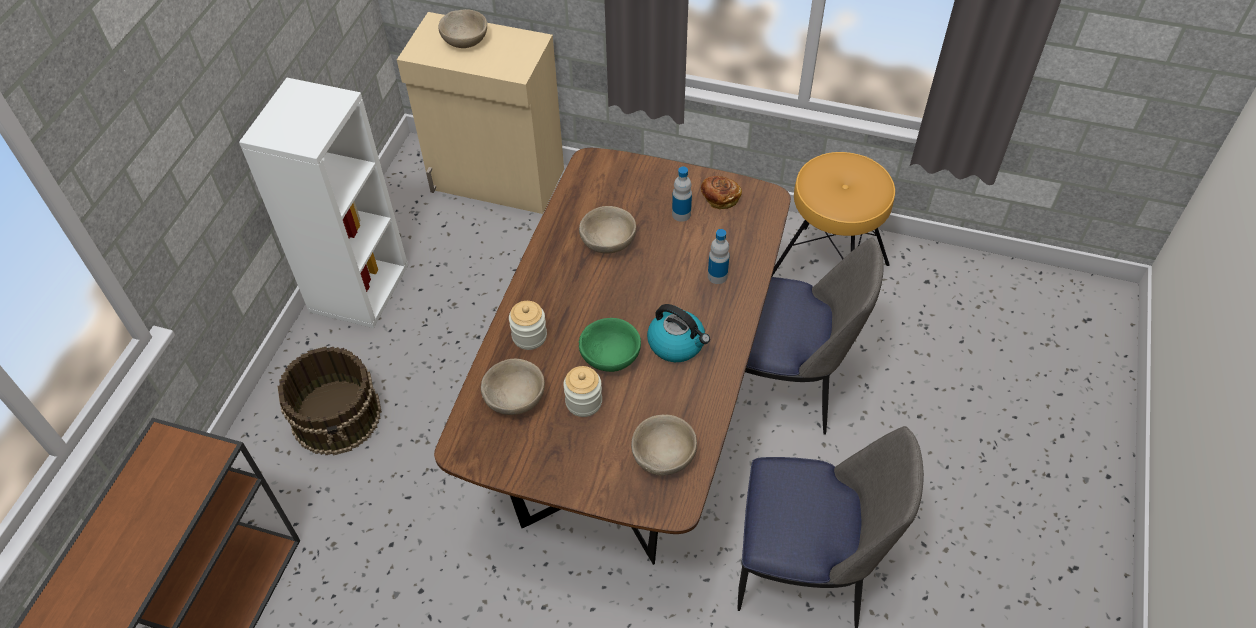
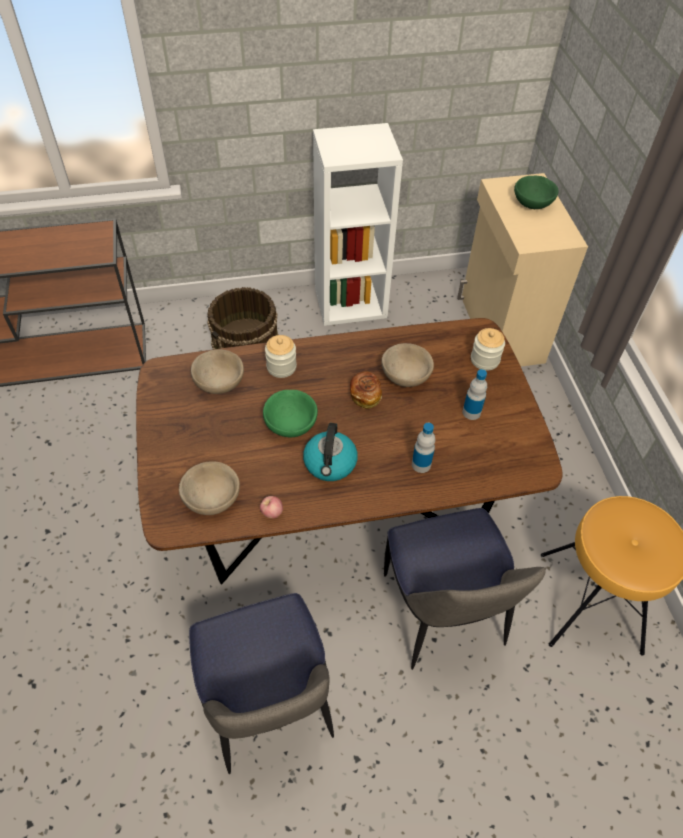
camera: 60 degrees right, 0 degrees up
(465, 41) = (532, 204): beige bowl -> green bowl
(584, 402) = (238, 425): jar -> jar (485, 360)
(707, 412) = (272, 513): none -> apple
(719, 198) = (510, 432): bread -> bread (365, 395)

